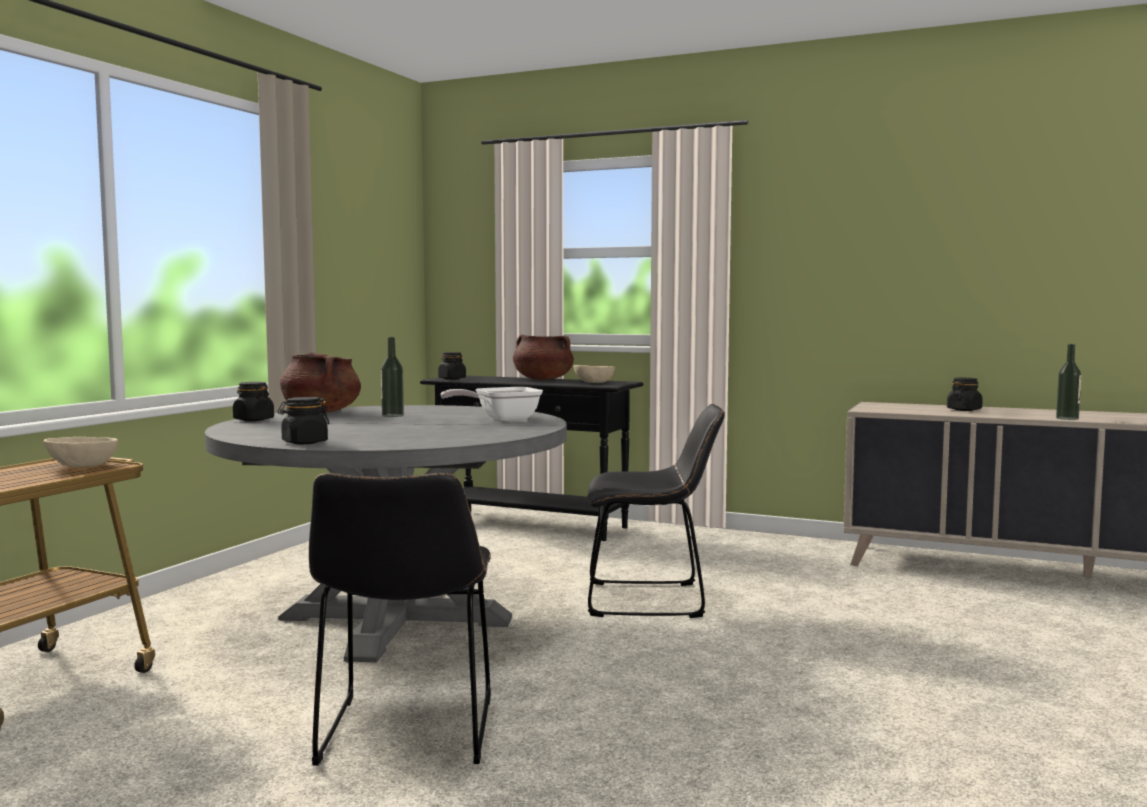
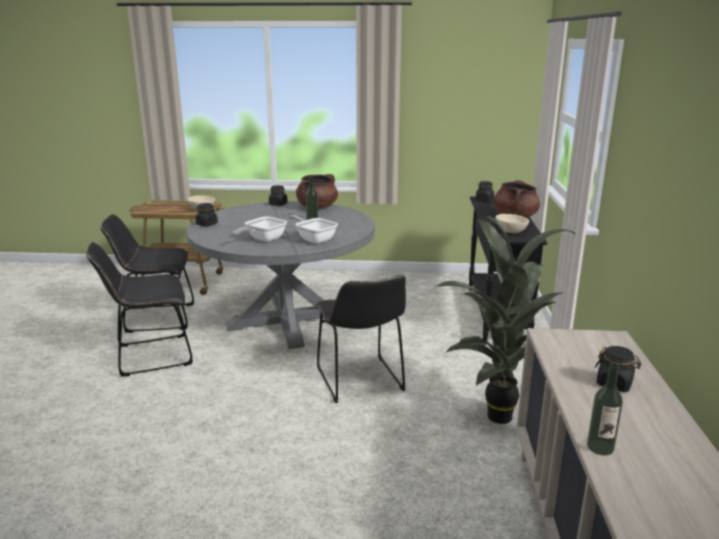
camera: 70 degrees right, 15 degrees up
(205, 724) = (156, 318): none -> black chair
(464, 430) = (263, 239): none -> frying pan
(764, 560) = (495, 413): none -> potted plant

